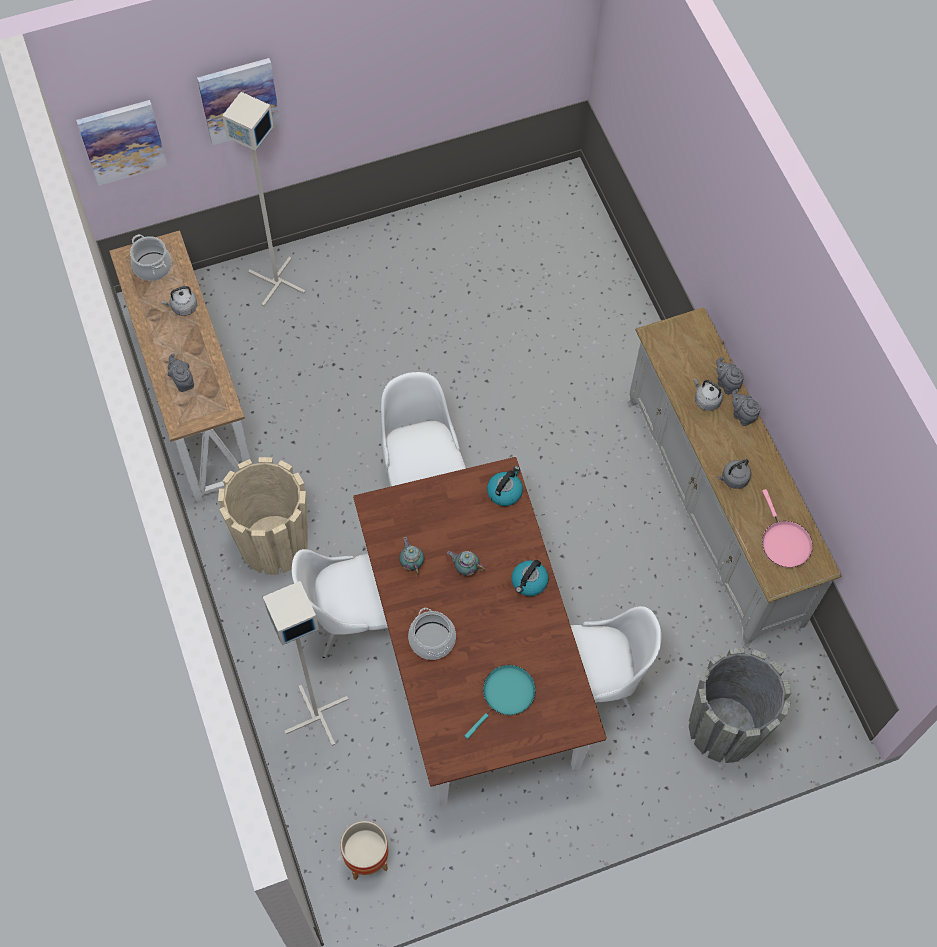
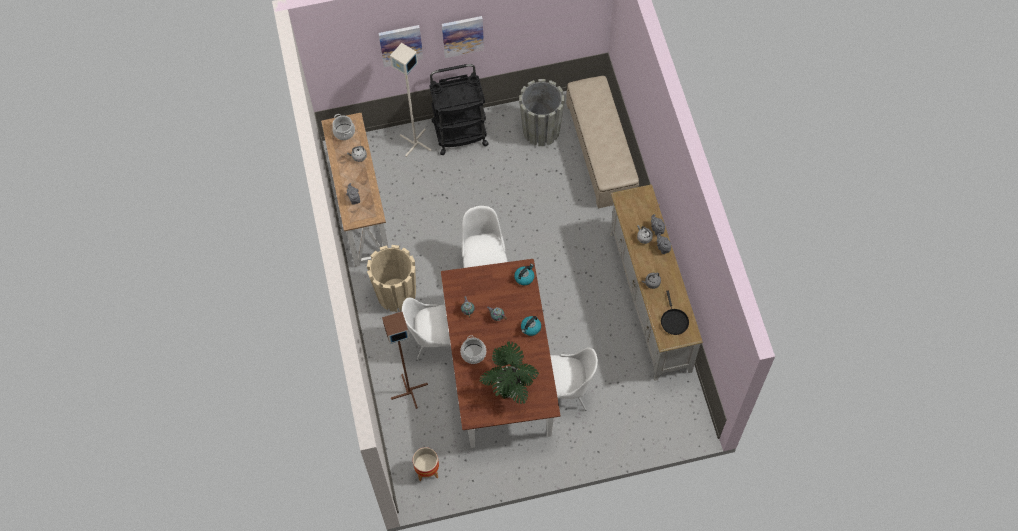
camera: 10 degrees right, 0 degrees up
(122, 141) = (334, 62): picture -> picture (462, 36)
(315, 714) = (408, 391): grey floor lamp -> brown floor lamp
(350, 260) = (460, 133): none -> black cart
(506, 695) = (509, 387): turquoise frying pan -> potted plant
(591, 267) = (601, 151): none -> beige bench
(724, 727) = (636, 423): grey planter -> grey planter (541, 130)
(784, 542) = (673, 320): pink frying pan -> black frying pan

